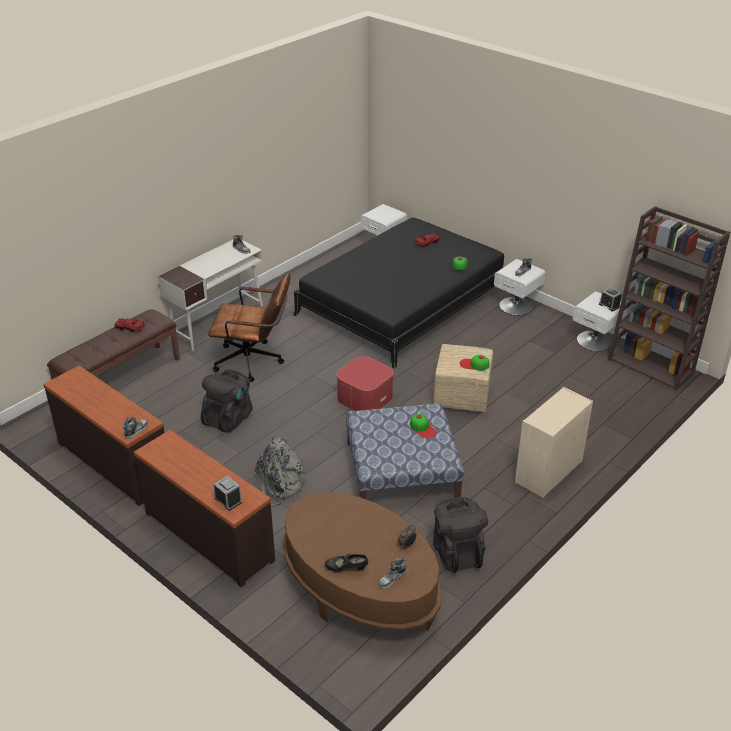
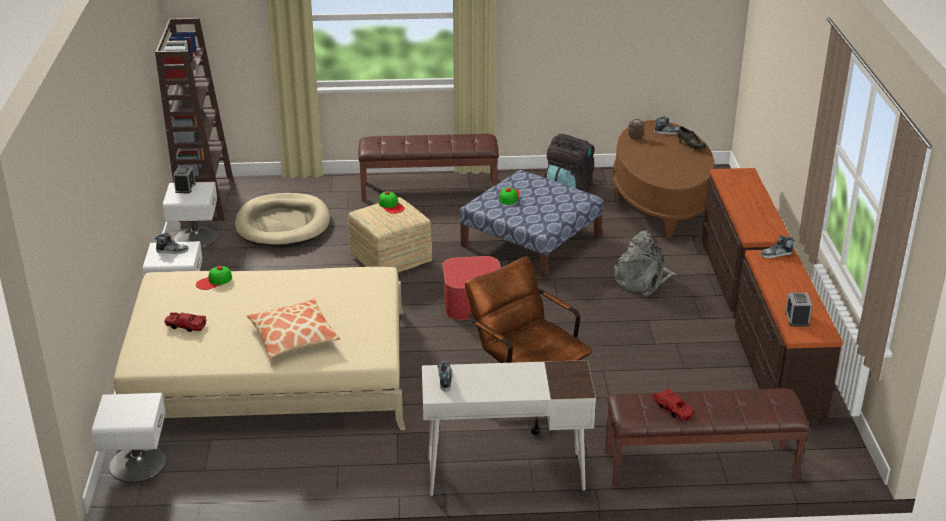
camera: 135 degrees left, 5 degrees down
(228, 500) = (744, 180): alarm clock -> alarm clock (796, 318)
(229, 418) = (622, 354): black backpack -> none
(370, 263) = (293, 337): none -> pillow
(402, 302) = (269, 371): black bed -> beige bed
(548, 472) = (429, 189): beige dresser -> brown bench
(571, 379) = (283, 224): none -> beige dog bed

